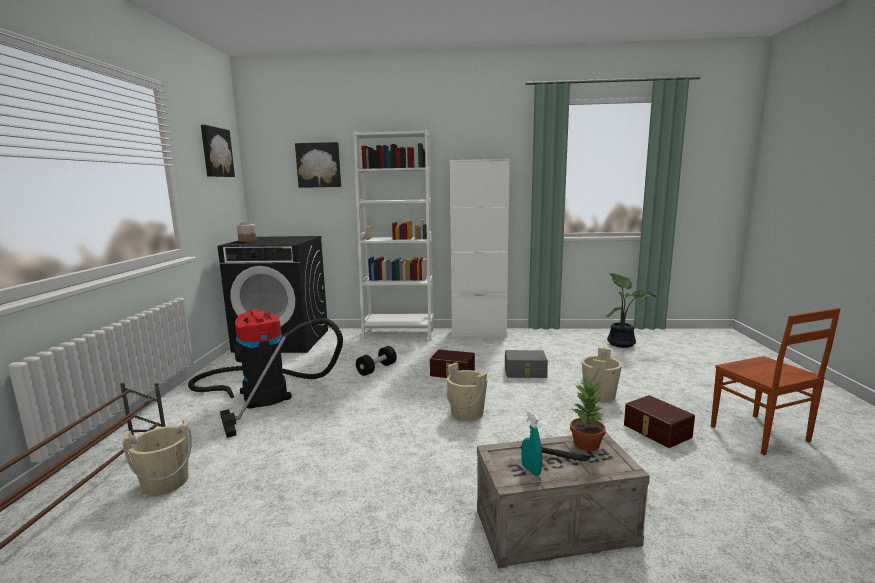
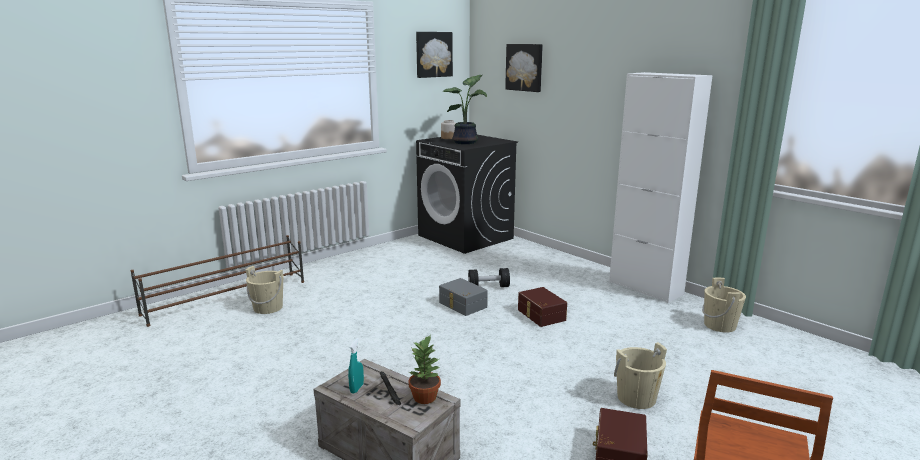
camera: 45 degrees right, 5 degrees up
(262, 393) = (387, 275): vacuum cleaner -> none
(399, 334) = (564, 262): white bookcase -> none
(467, 413) = (486, 351): beige bucket -> beige bucket (719, 325)
(525, 372) = (609, 343): grey storage box -> grey storage box (462, 305)
(621, 343) = (807, 365): potted plant -> potted plant (467, 142)

